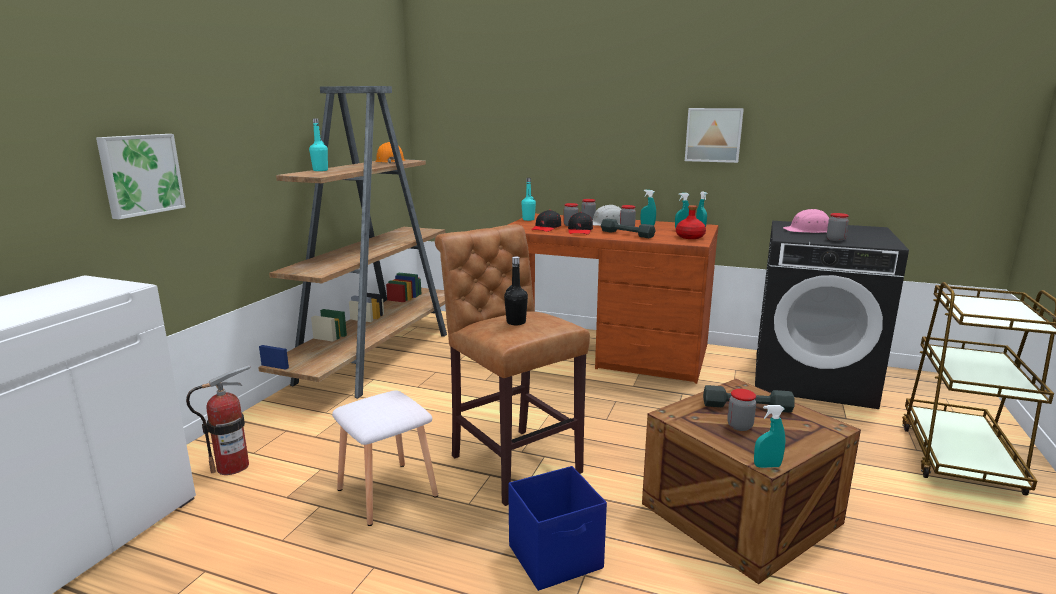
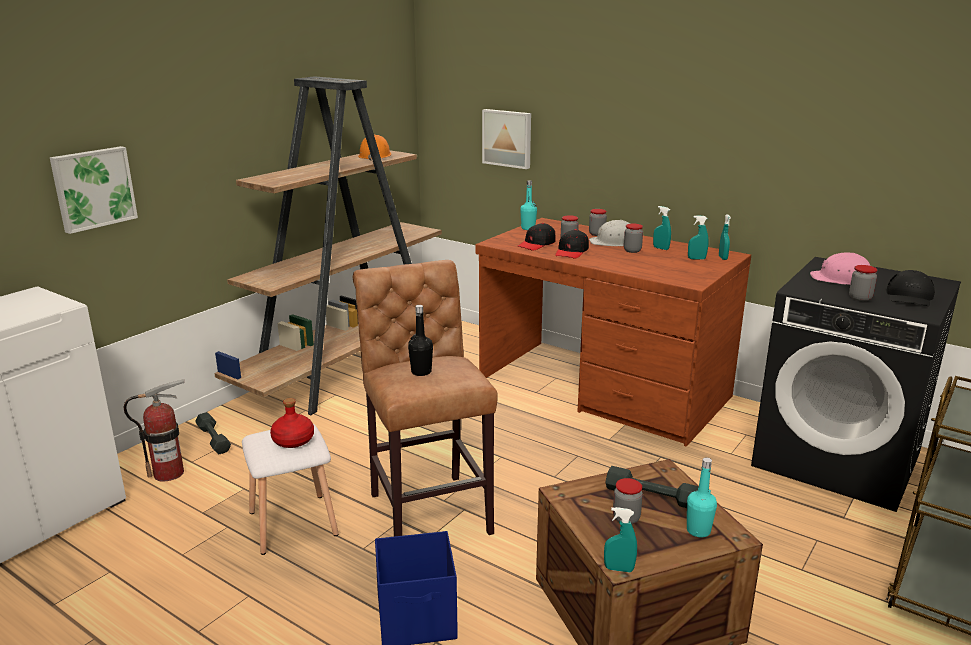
camera: 15 degrees right, 5 degrees up
(320, 170) = (286, 172): turquoise bottle -> turquoise bottle (698, 531)
(627, 234) = (622, 262): grey dumbbell -> grey dumbbell (214, 439)
(689, 237) = (693, 273): red bottle -> red bottle (292, 440)
(713, 135) = (751, 143): picture -> picture (507, 138)
(867, 237) = (909, 297): none -> black cap

